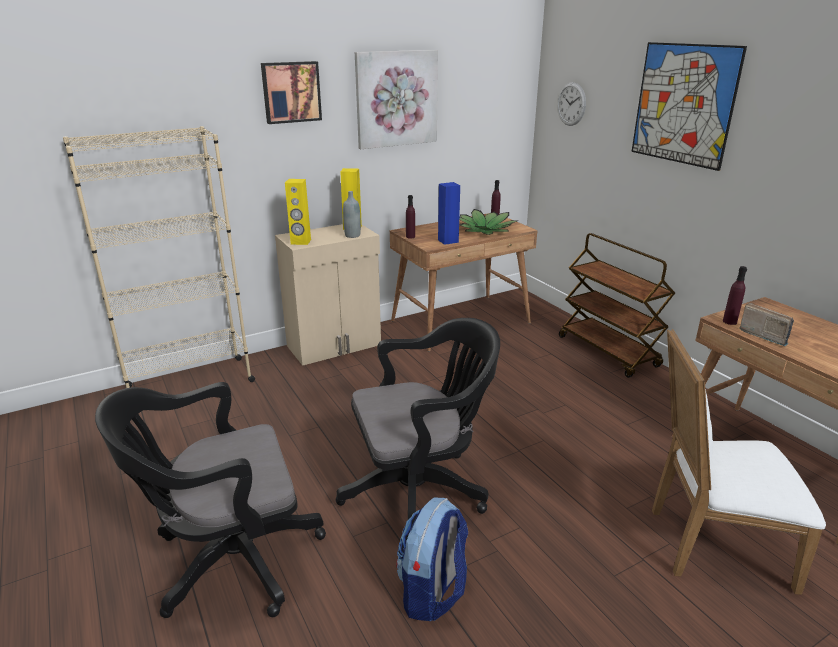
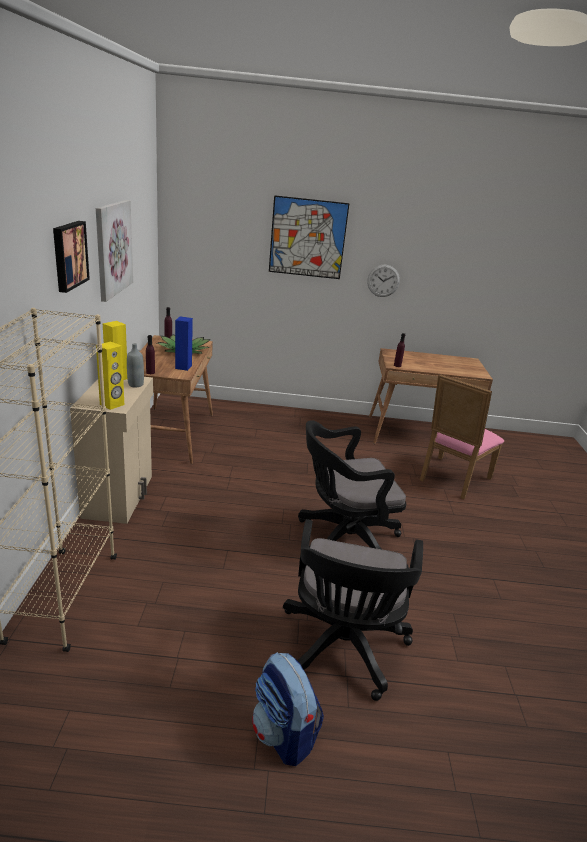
camera: 60 degrees left, 0 degrees up
(420, 490) = (342, 539): black office chair -> black office chair turned 120 degrees counterclockwise
(432, 592) = (428, 573): backpack -> backpack (283, 734)
(571, 104) = (201, 238): wall clock -> wall clock (383, 280)
(608, 352) = (279, 414): brown cart -> none
(710, 544) = (451, 480): white chair -> pink chair
(764, 335) = (417, 367): radio -> none

